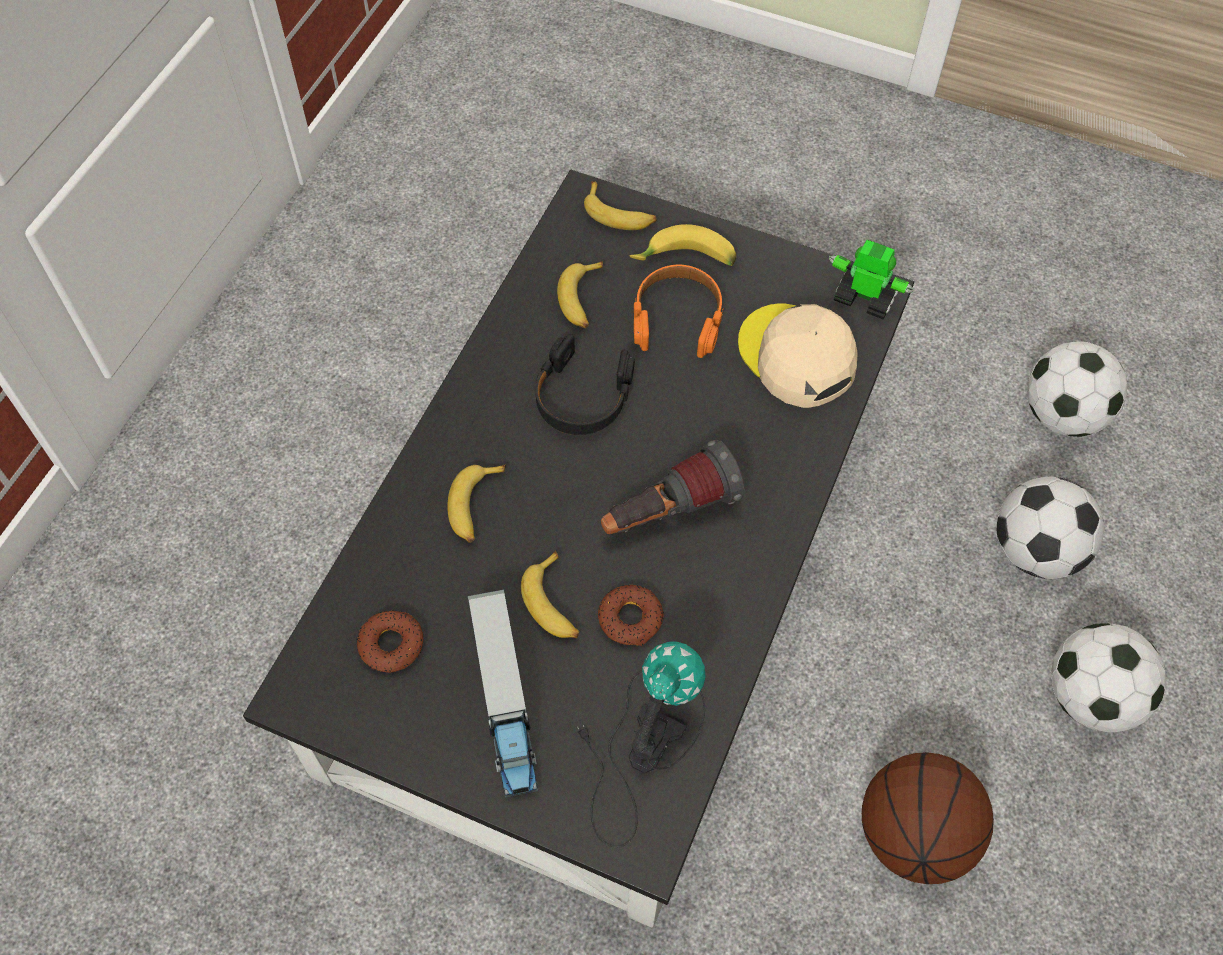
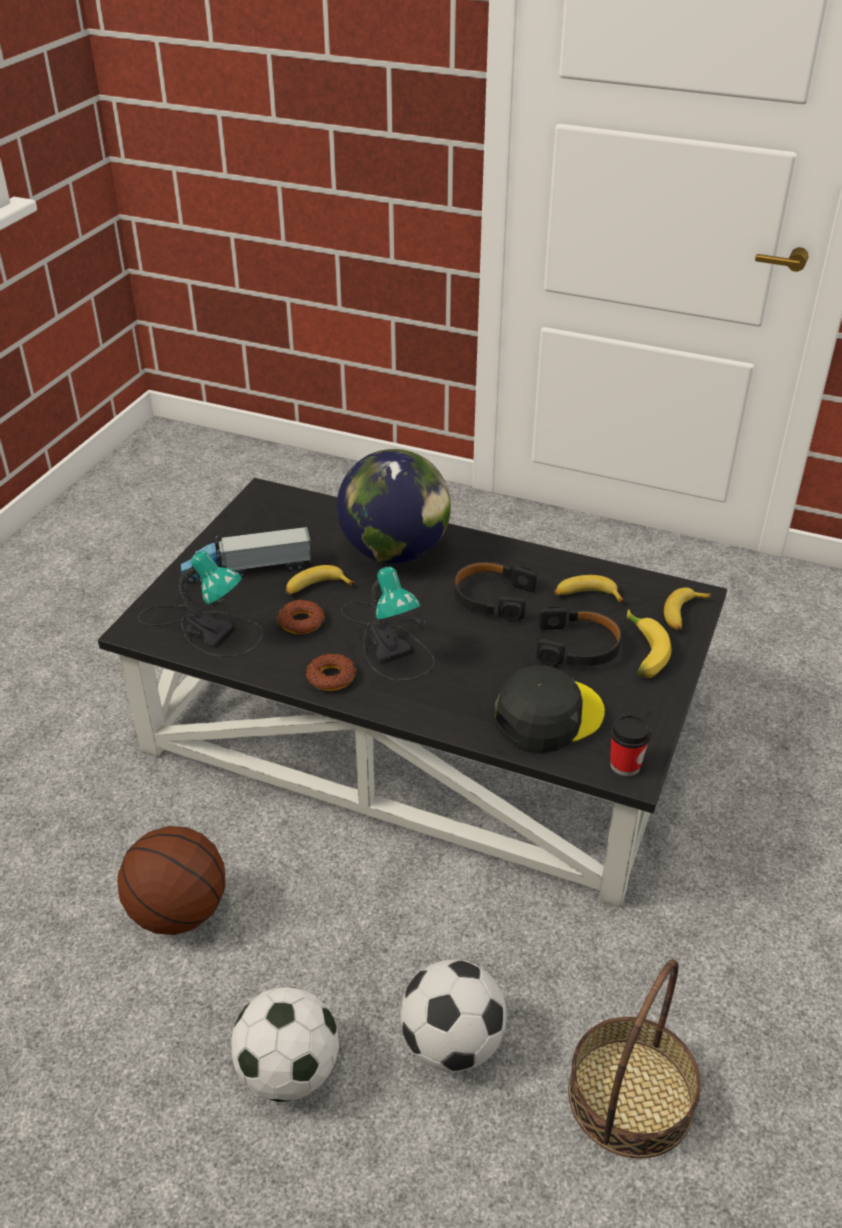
camera: 90 degrees right, 20 degrees down
(391, 644) = (293, 524): donut -> donut (331, 677)
(475, 507) = (394, 552): banana -> globe
(668, 513) = (388, 640): flashlight -> table lamp
(677, 318) = (578, 647): orange headphones -> black headphones
(795, 357) = (547, 716): beige cap -> black cap
(864, 297) = (625, 765): toy robot -> cup
(1062, 415) = (631, 1097): football -> basket

